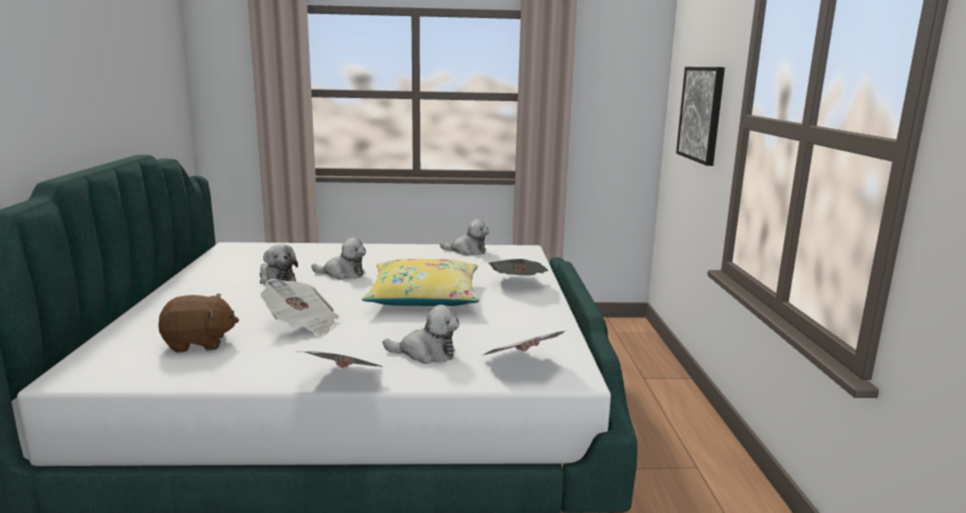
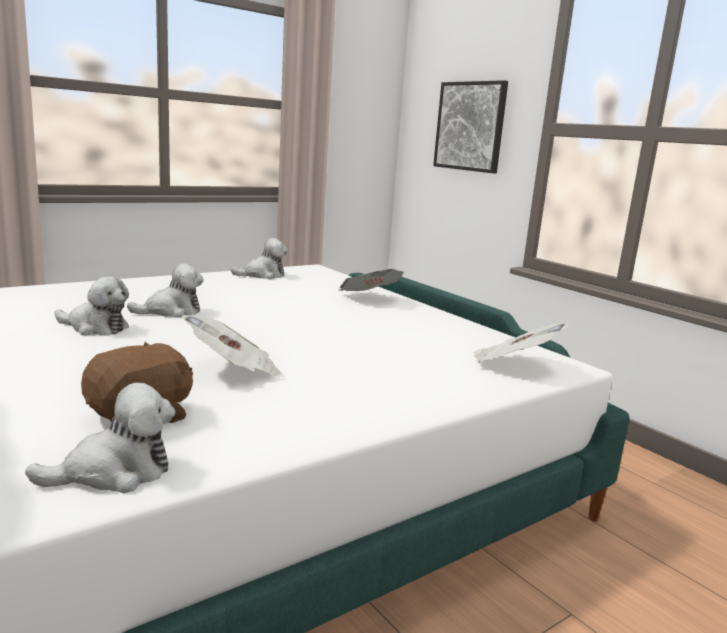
camera: 35 degrees left, 0 degrees up
(346, 381) = (403, 416): newspaper -> none
(424, 297) = (309, 322): yellow pillow -> none
(426, 353) = (420, 373): plush toy -> plush toy (114, 472)

